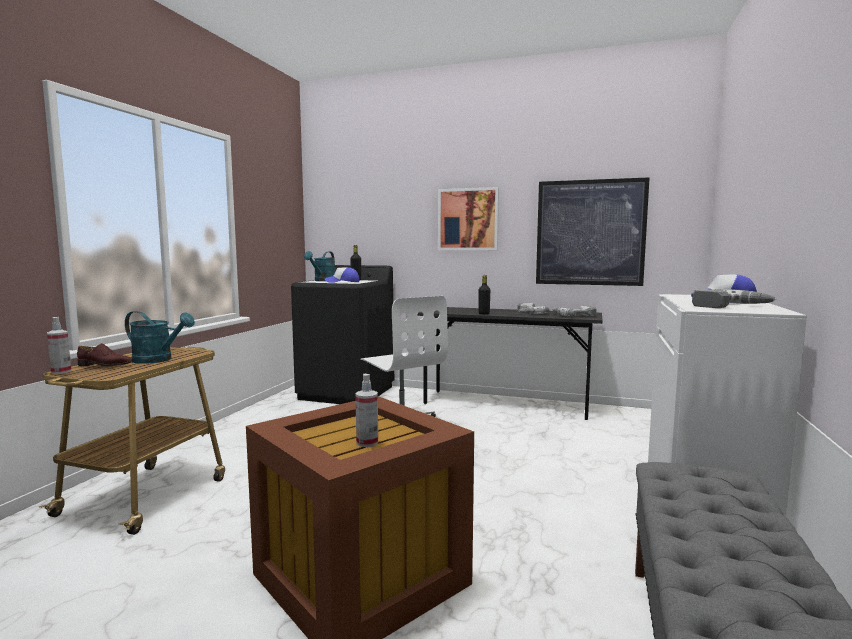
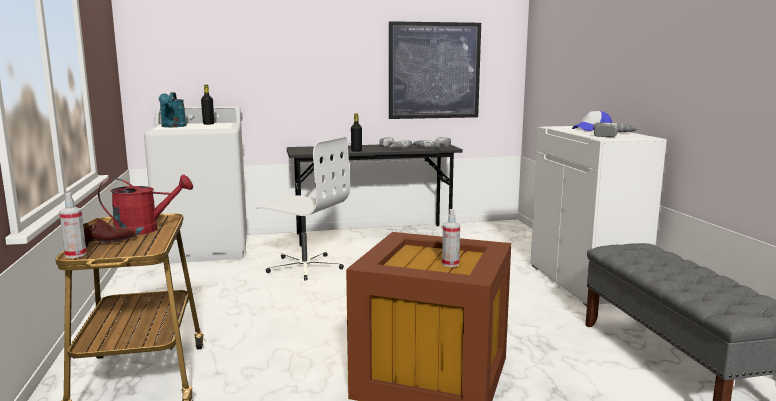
camera: 30 degrees left, 5 degrees up
(158, 360) = (145, 229): turquoise watering can -> red watering can
(342, 282) = (205, 127): cap -> none
(347, 393) = (205, 248): black washing machine -> white washing machine
(468, 219) = (320, 56): picture -> none

